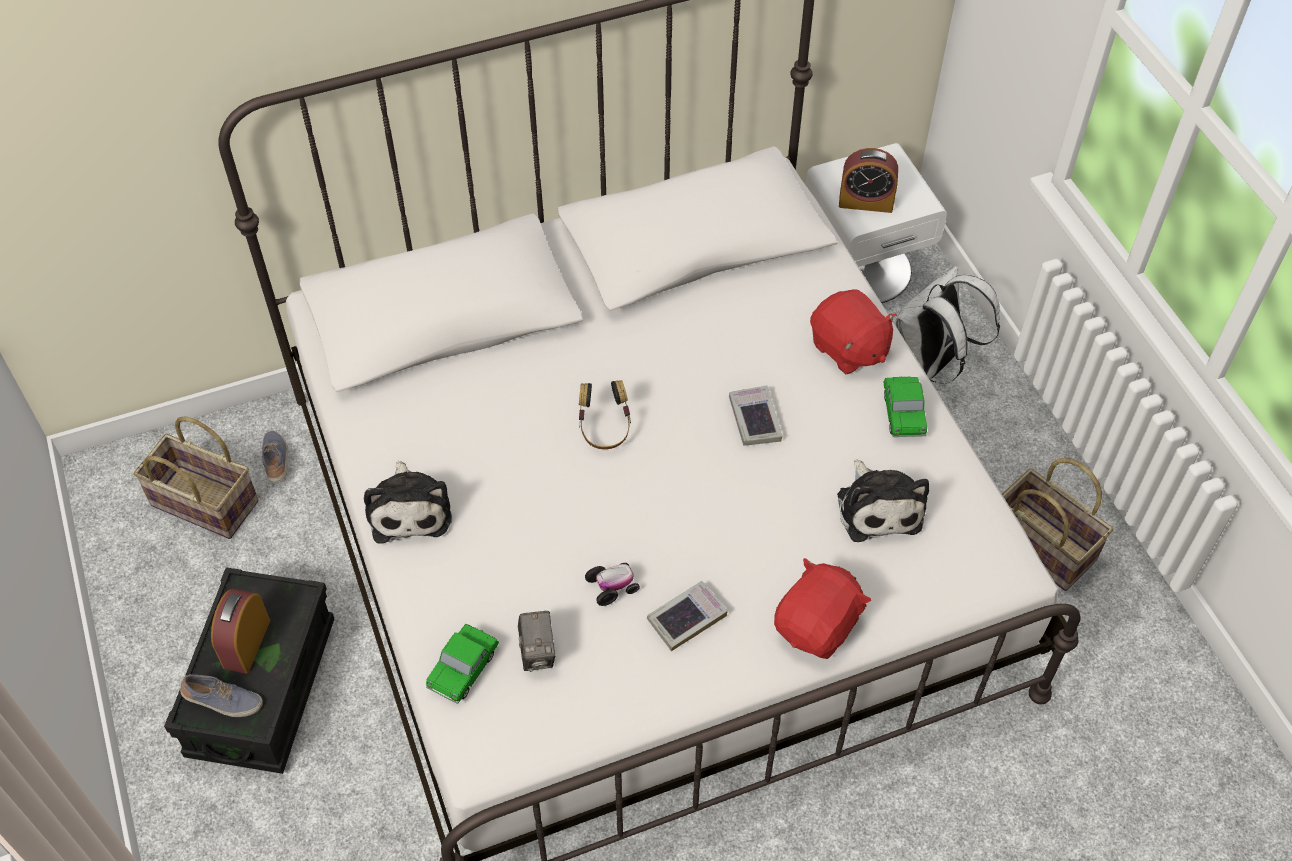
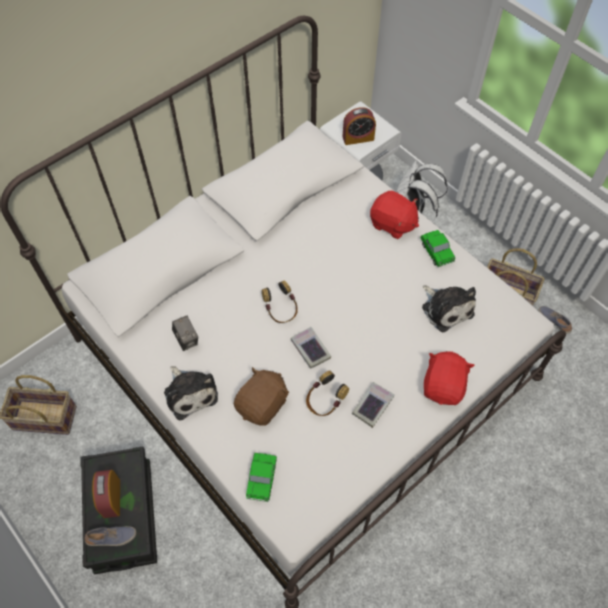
camera: 20 degrees left, 5 degrees up
(277, 460) = (78, 379): shoe -> shoe (554, 321)
(513, 561) = (263, 404): none -> brown plush toy
(537, 652) = (299, 454): camera -> camera (187, 339)
(612, 587) = (324, 401): toy car -> headphones
(754, 419) = (360, 279): book -> book (310, 349)

